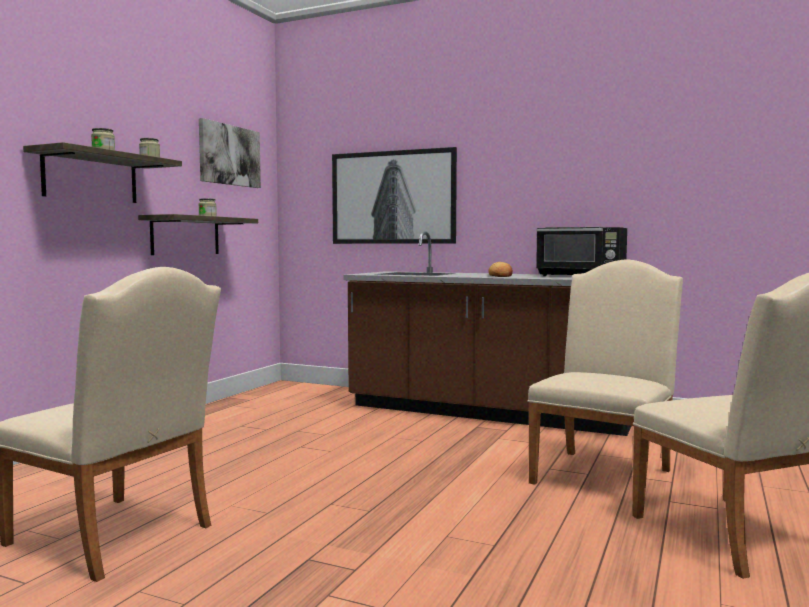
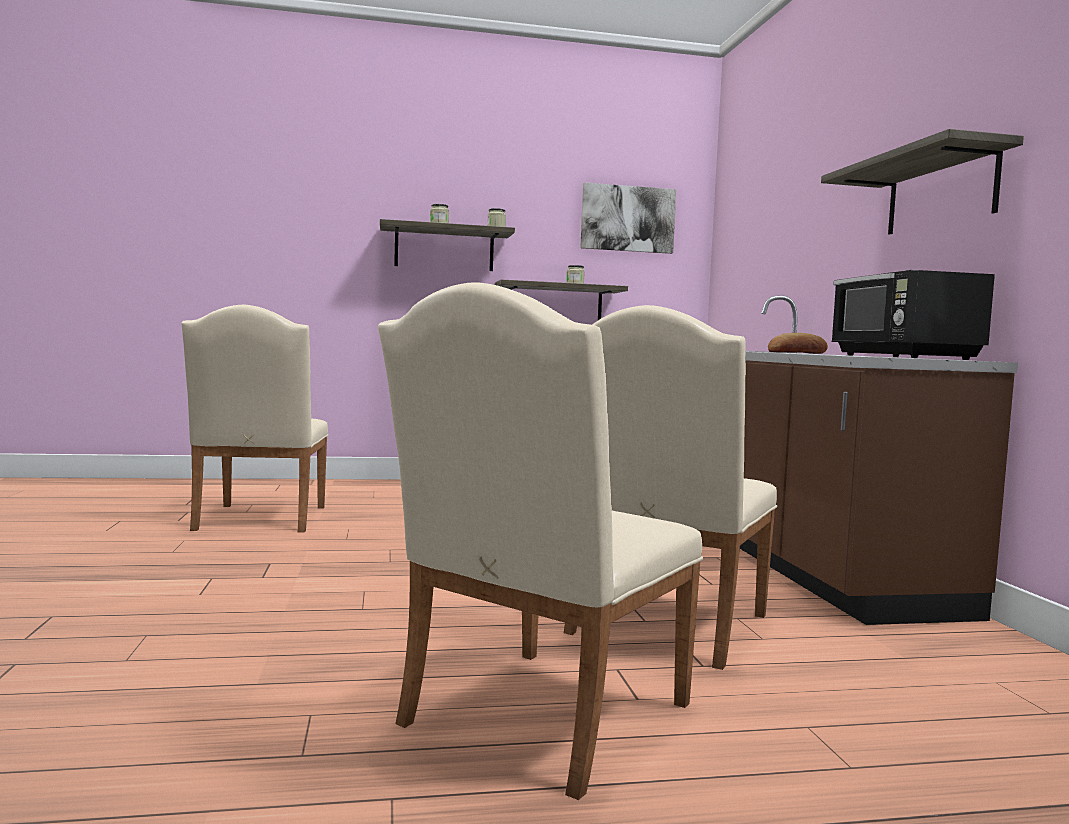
camera: 55 degrees right, 0 degrees up
(393, 197) = (782, 253): picture -> none
(567, 175) = (941, 192): none -> shelf
(605, 473) = (662, 628): beige chair -> beige chair turned 120 degrees clockwise

